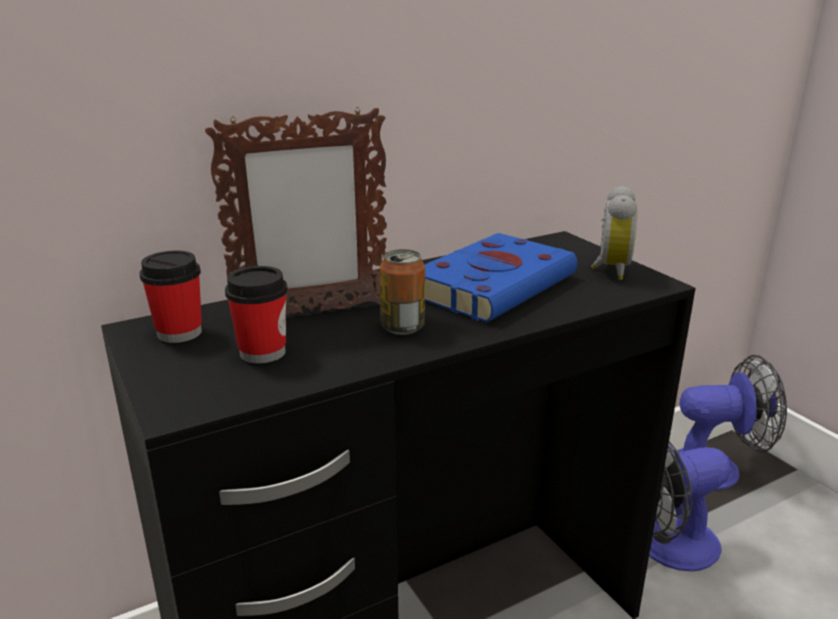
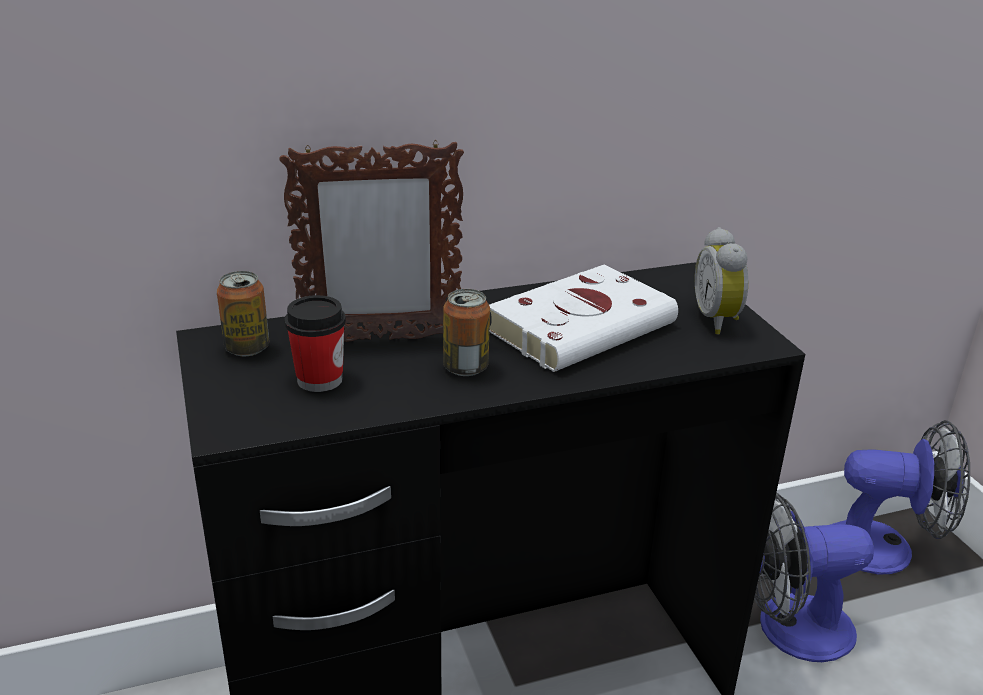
camera: 10 degrees right, 5 degrees up
(179, 332) = (247, 348): cup -> can
(496, 284) = (584, 326): blue book -> white book
(609, 270) = (719, 320): alarm clock -> alarm clock turned 150 degrees clockwise

